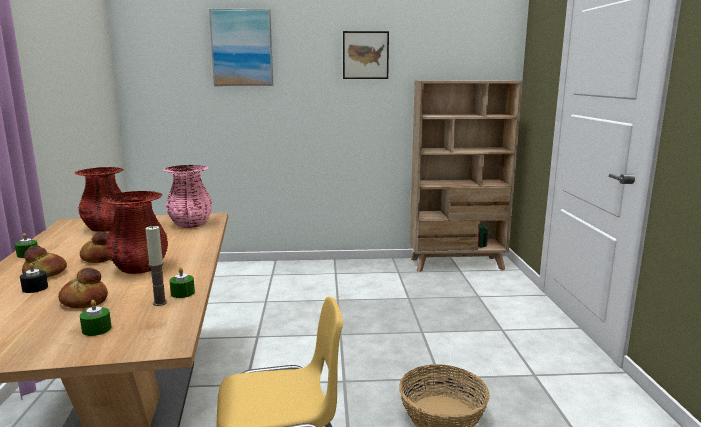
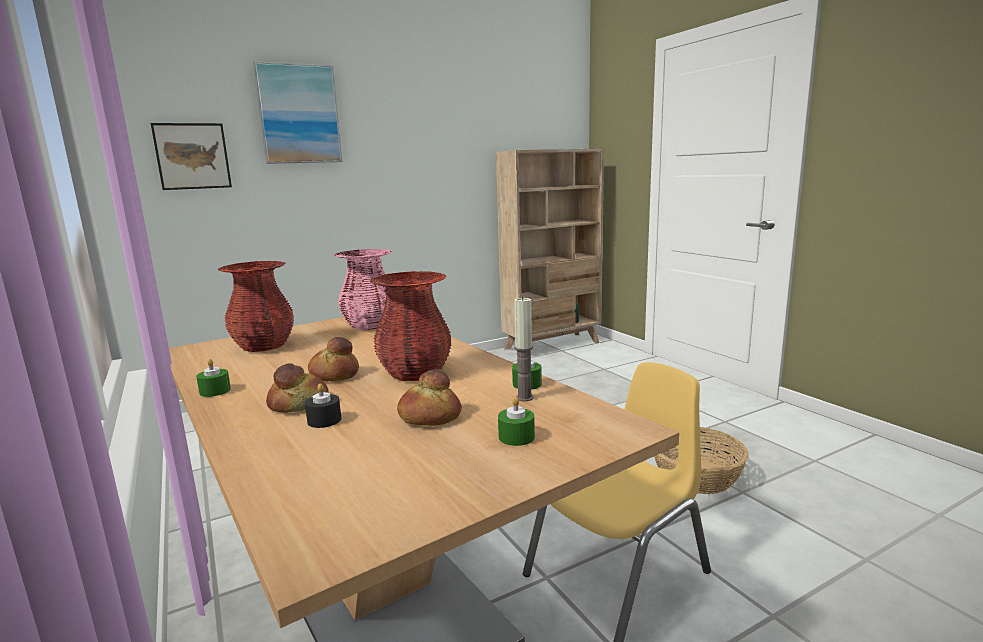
camera: 25 degrees left, 0 degrees up
(365, 55) = (443, 124): picture -> picture (192, 156)

